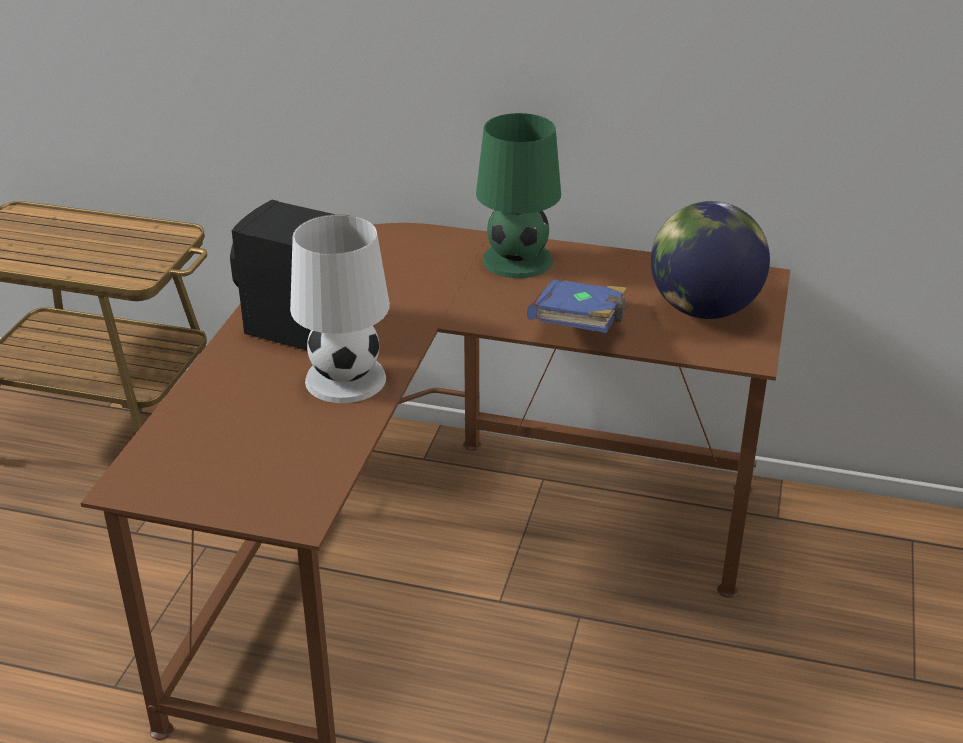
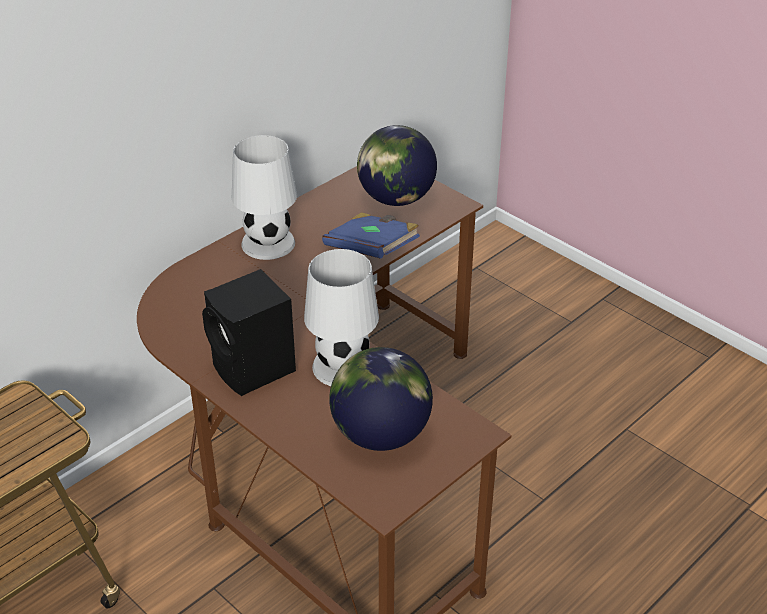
camera: 60 degrees left, 5 degrees up
(247, 444) = (380, 434): none -> globe
(516, 260) = (268, 244): green table lamp -> white table lamp

